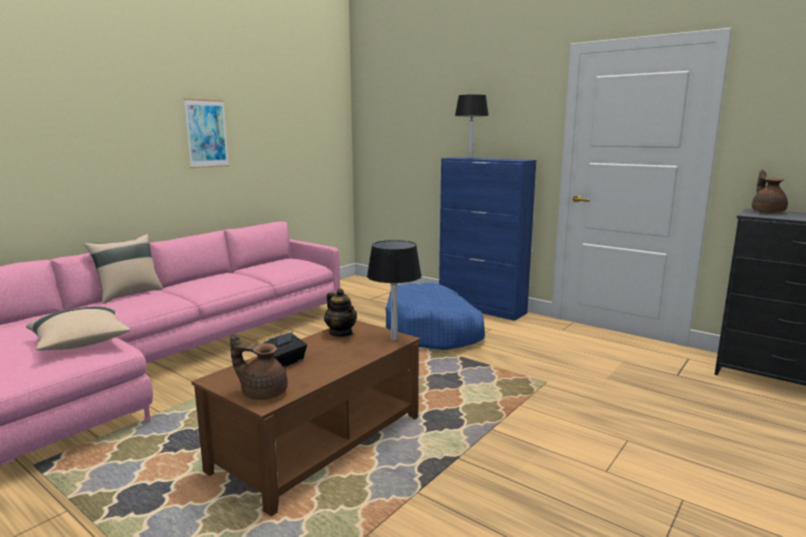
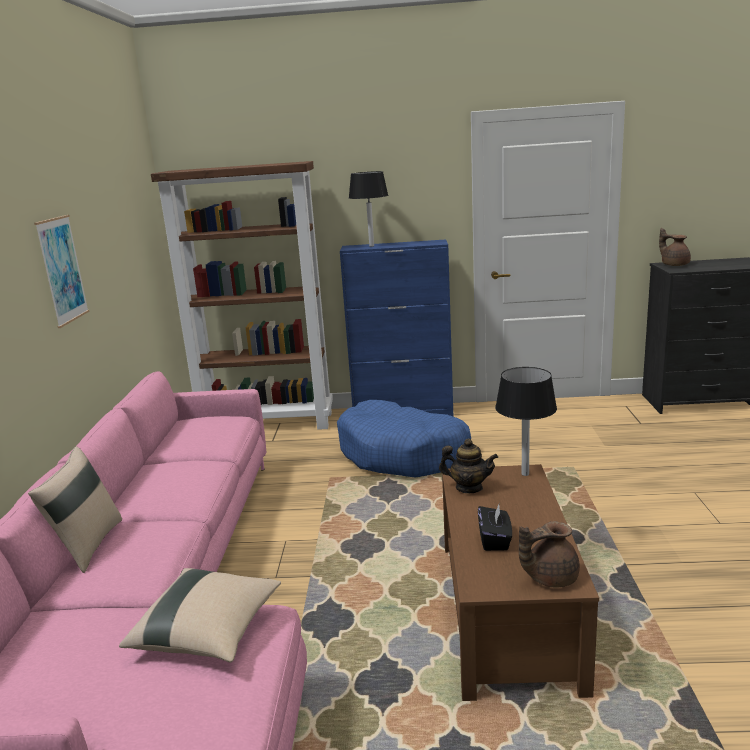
camera: 35 degrees left, 5 degrees up
(385, 289) = (268, 423): none -> brown bookcase

